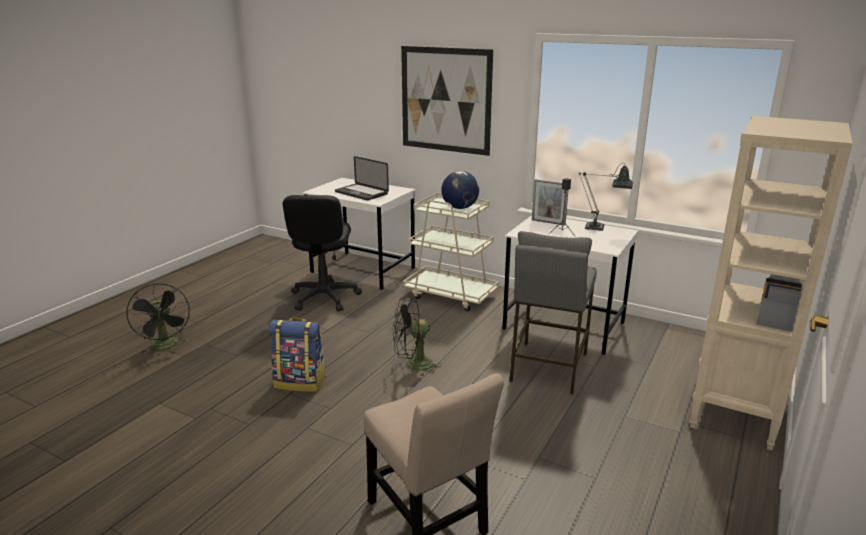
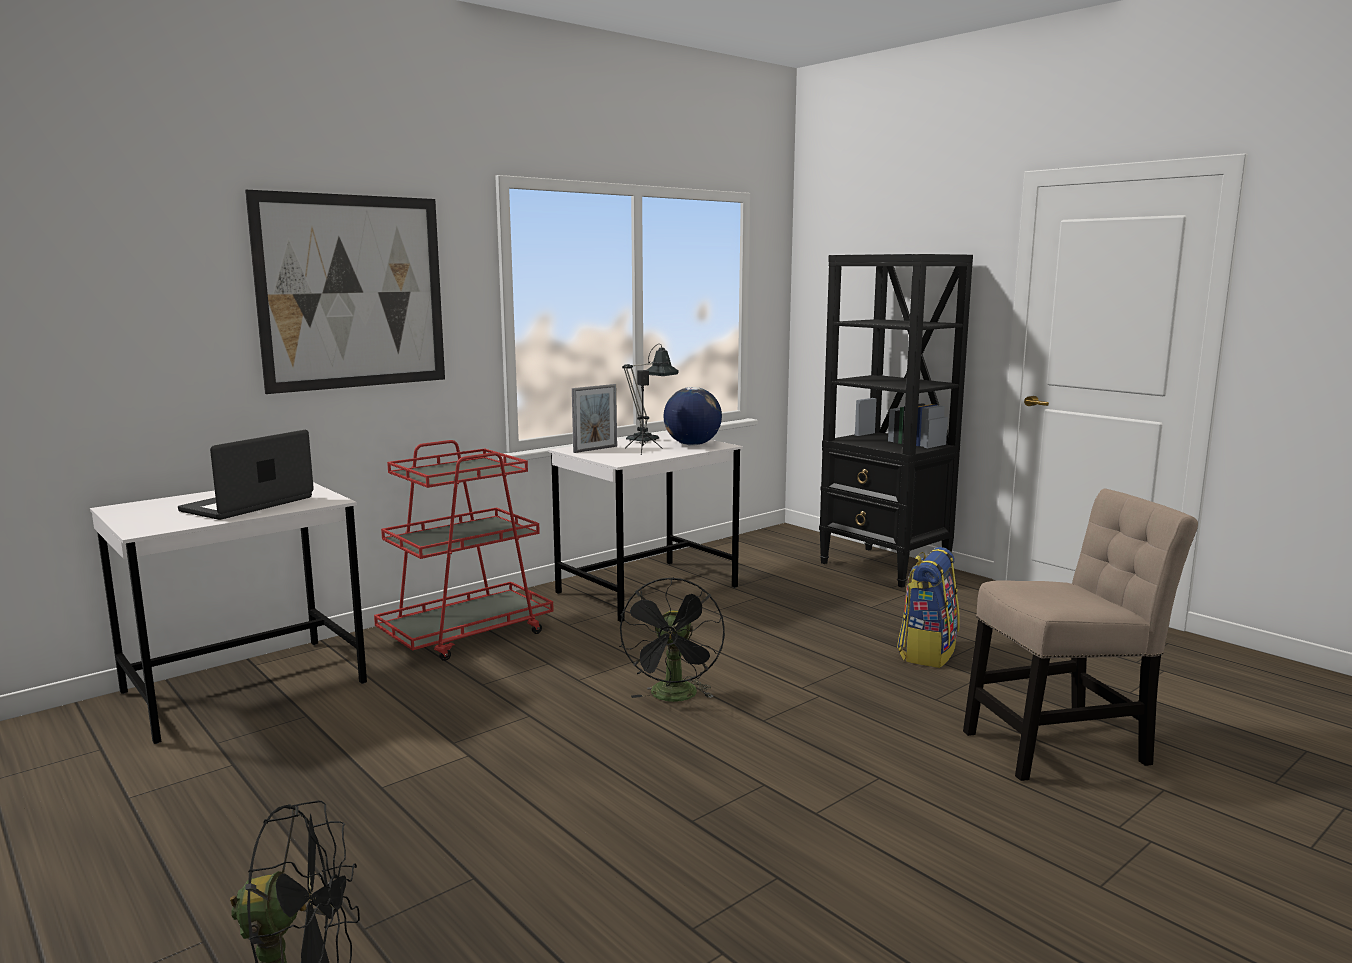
camera: 70 degrees left, 10 degrees down
(300, 382) = (658, 805): backpack -> backpack (927, 652)
(324, 298) = (317, 743): black office chair -> none
(361, 193) = (248, 504): laptop -> laptop turned 150 degrees clockwise
(451, 295) = (467, 634): beige cart -> red cart
(460, 208) = (469, 467): globe -> globe (692, 444)
(547, 367) = (744, 619): grey stool -> none
(734, 413) = (885, 567): beige bookcase -> black bookcase

